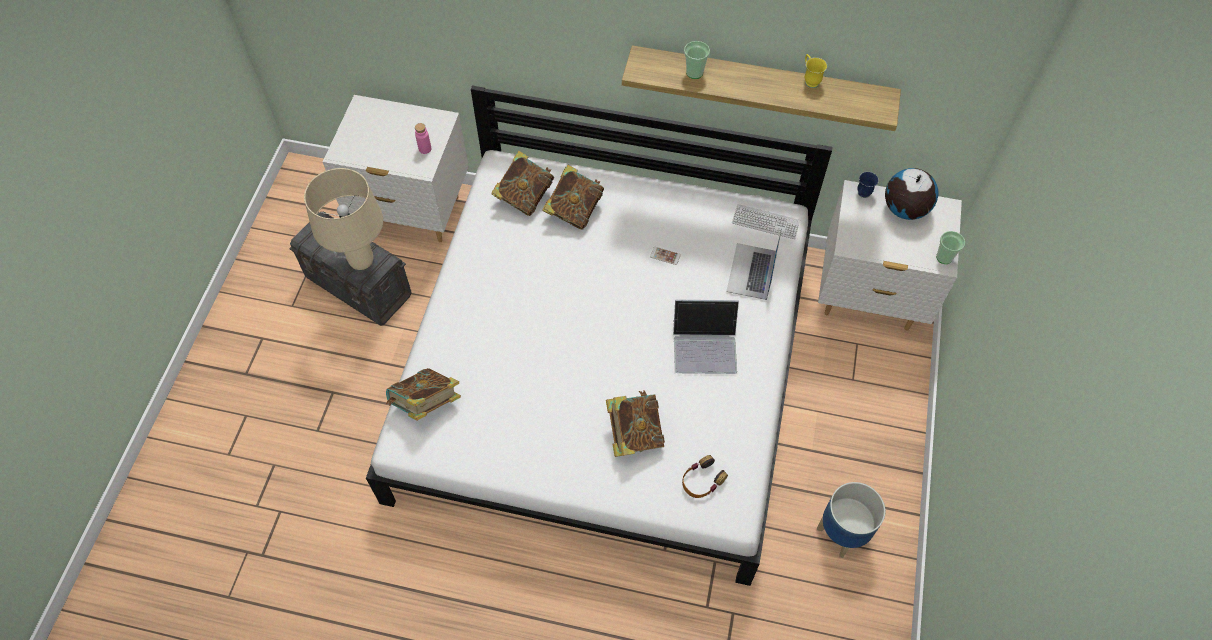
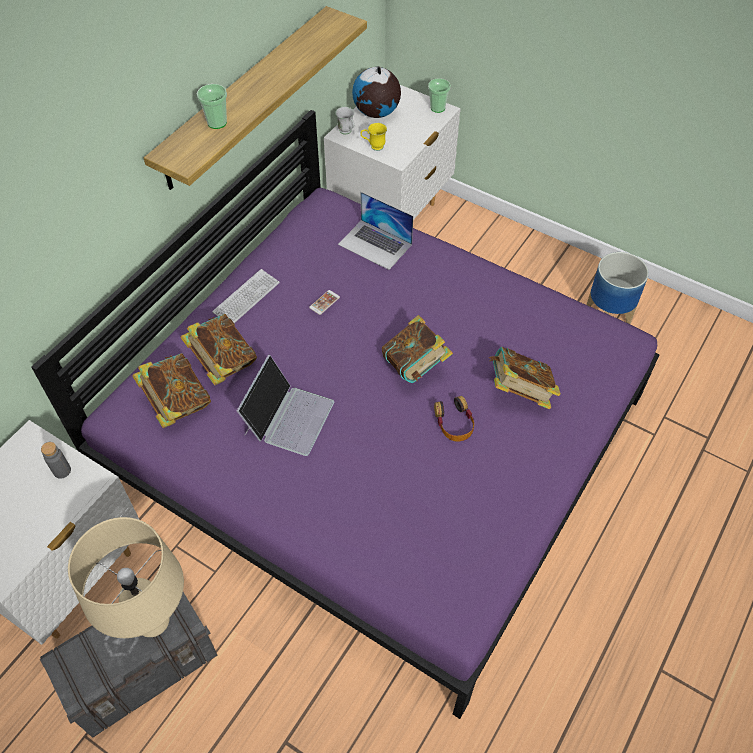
camera: 70 degrees left, 5 degrees down
(425, 149) = (62, 471): pink bottle -> grey bottle
(426, 404) = (416, 581): book -> book (415, 366)
(606, 368) = (377, 436): white bed -> purple bed
(702, 480) = (586, 354): headphones -> headphones (454, 423)
(705, 345) = (441, 305): laptop -> laptop (288, 416)
(765, 222) = (324, 217): keyboard -> keyboard (246, 298)
(810, 80) = (280, 52): yellow mug -> yellow mug (373, 147)
(862, 195) = (347, 132): blue mug -> white mug

